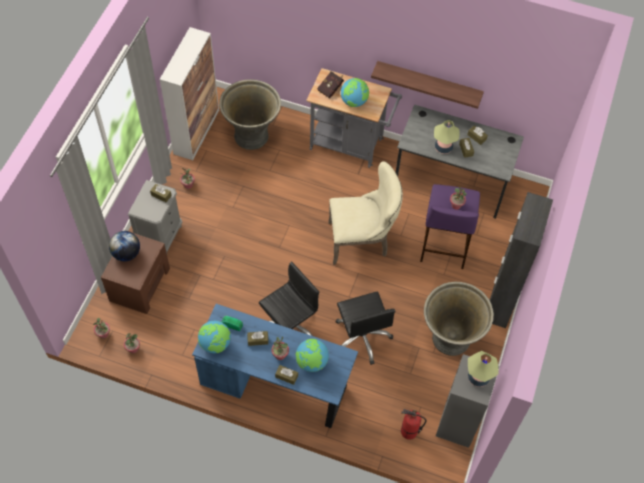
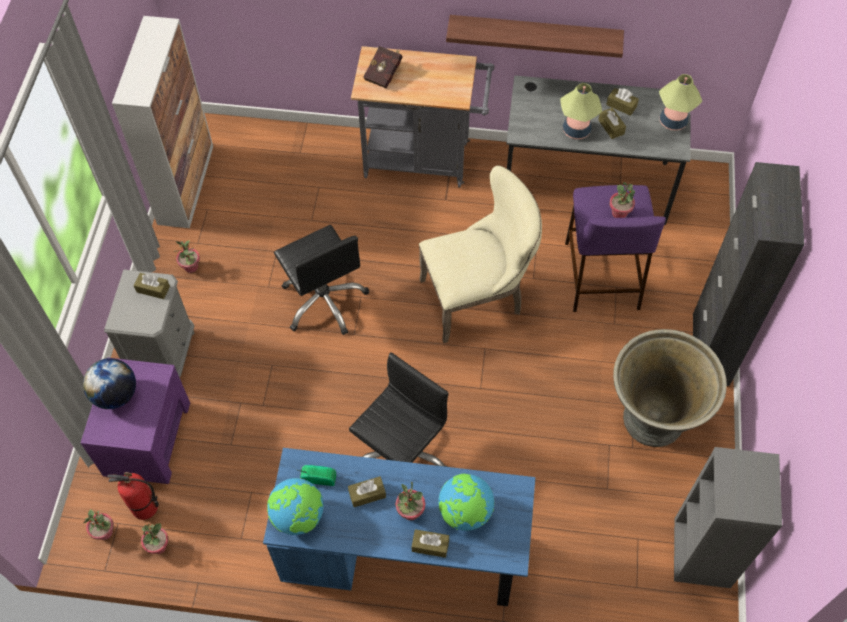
camera: 10 degrees left, 0 degrees up
(140, 284) = (147, 437): brown nightstand -> purple nightstand
(252, 136) = (272, 174): grey planter -> none
(354, 101) = (425, 86): globe -> none
(362, 337) = (517, 448): black office chair -> black office chair (324, 300)
(408, 432) = (631, 584): fire extinguisher -> fire extinguisher (145, 508)
(478, 377) = (752, 481): table lamp -> table lamp (673, 121)

